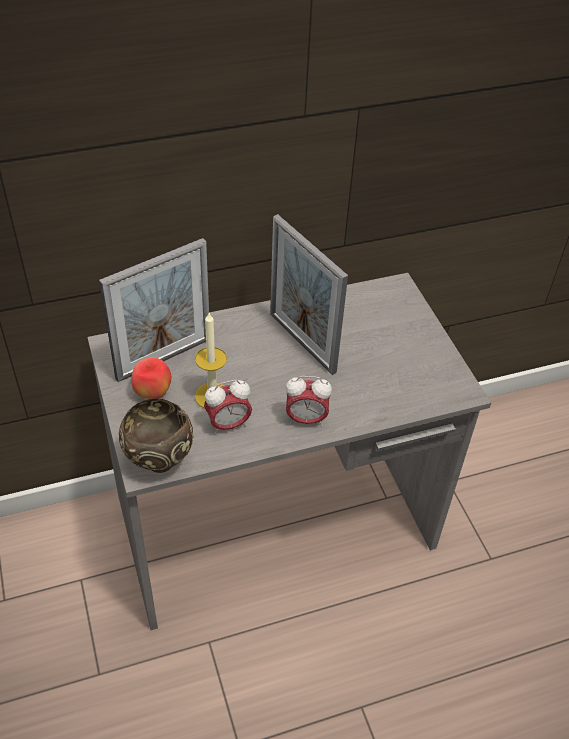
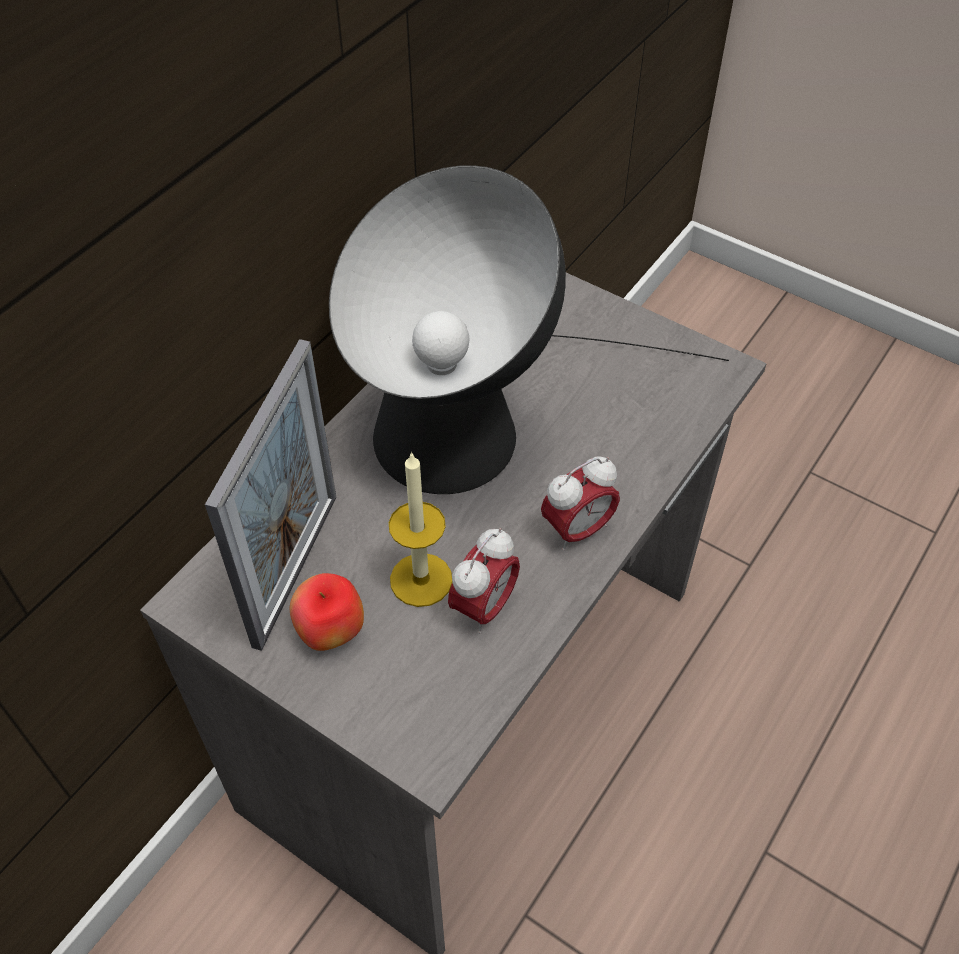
camera: 35 degrees left, 5 degrees up
(158, 461) = (440, 730): brown bowl -> none
(302, 342) = (467, 423): picture frame -> table lamp

